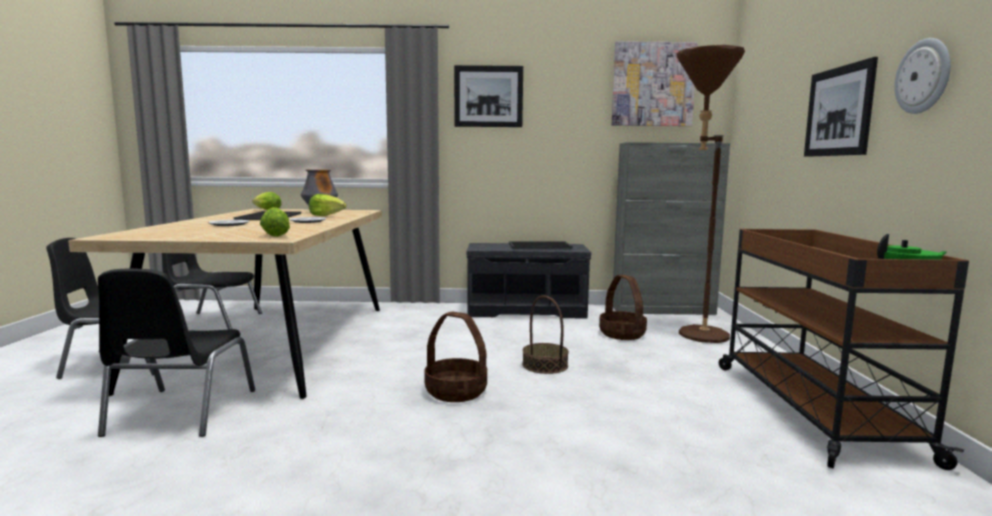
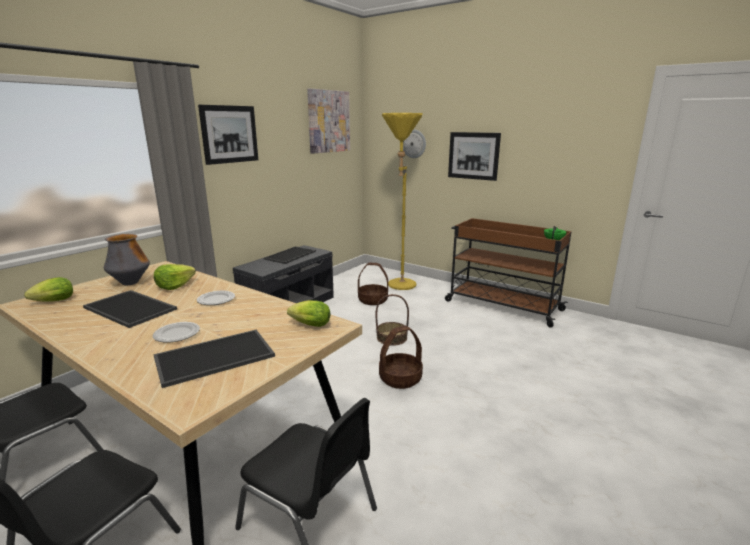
camera: 55 degrees left, 10 degrees up
(190, 231) = (214, 358): none -> tray
(663, 310) = (351, 275): grey cabinet -> none
(693, 336) = (399, 287): brown floor lamp -> yellow floor lamp
(923, 76) = (531, 148): wall clock -> wall clock (414, 144)

